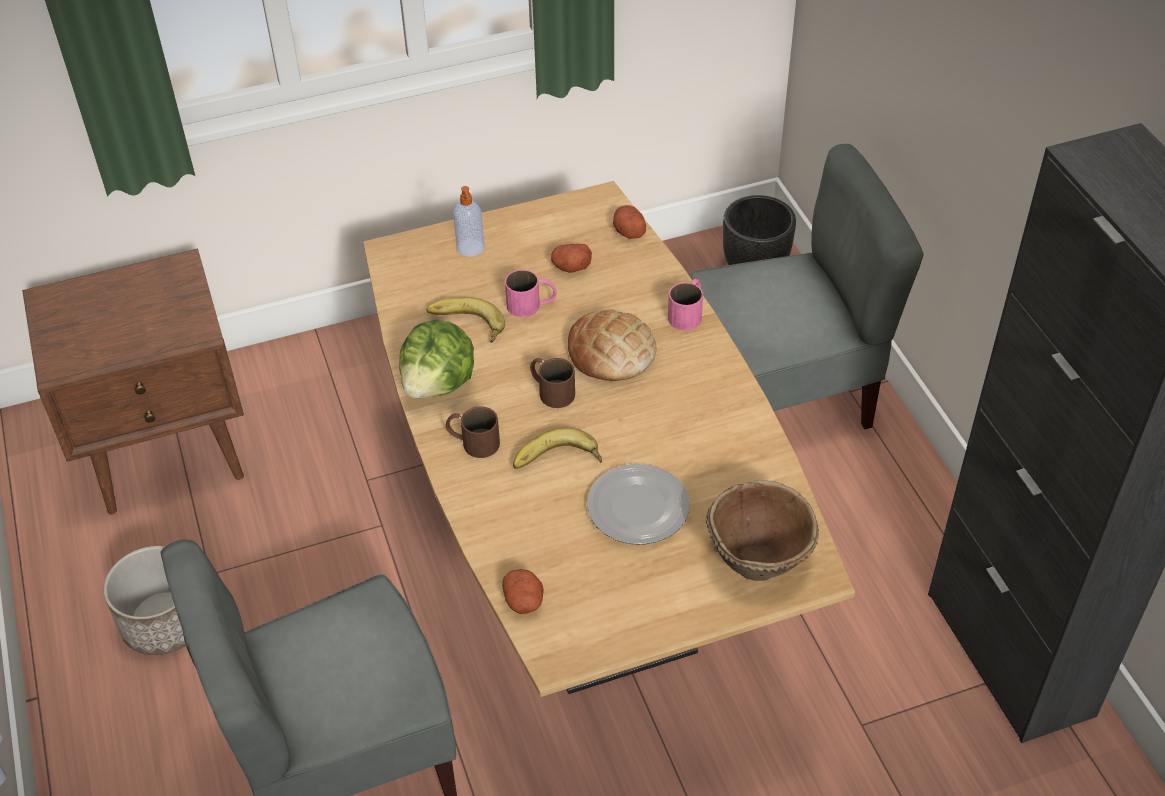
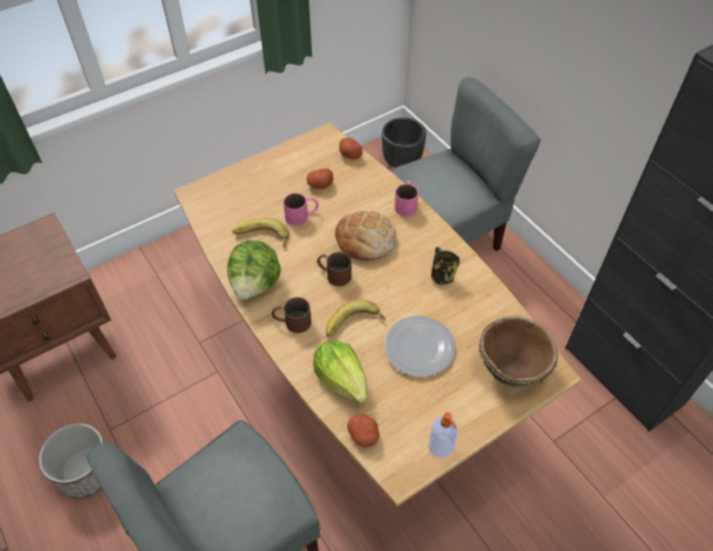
camera: 15 degrees left, 5 degrees up
(470, 248) = (249, 183): soap dispenser -> soap dispenser (441, 447)
(517, 527) = (342, 379): none -> lettuce
(703, 420) = (441, 276): none -> mug

